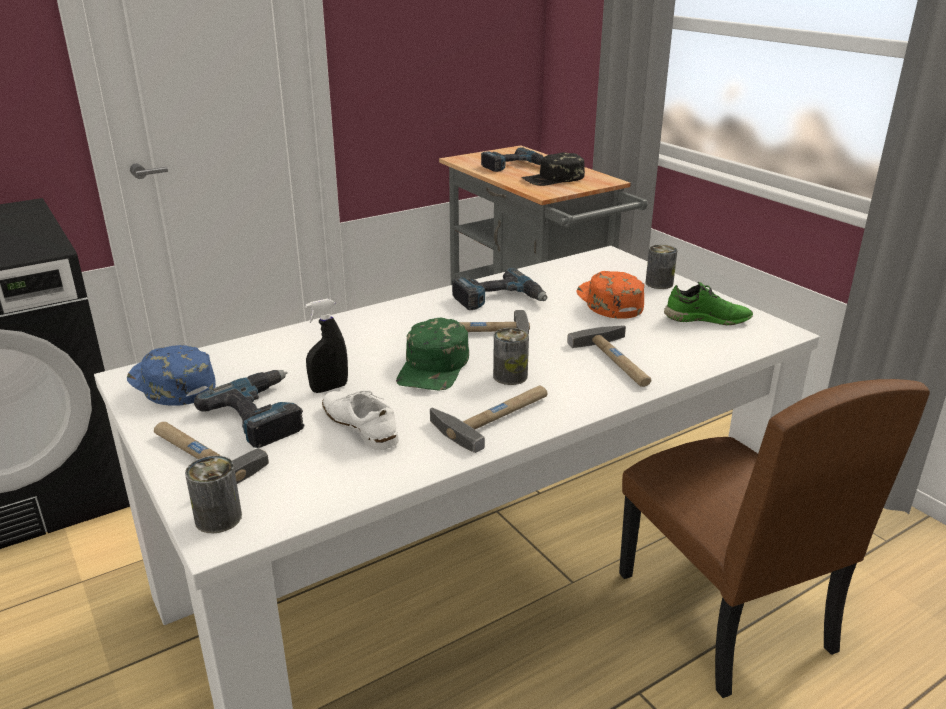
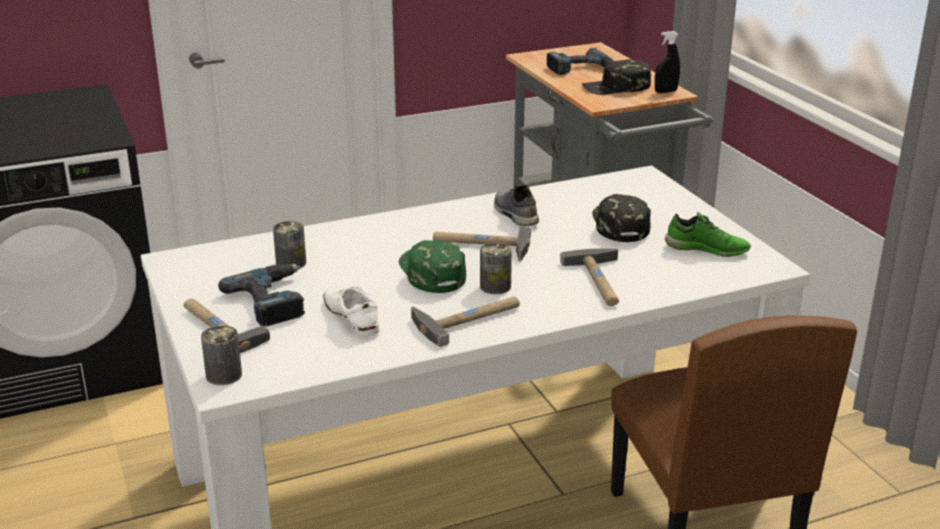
camera: 10 degrees right, 0 degrees up
(170, 384) = (202, 268): blue cap -> none
(329, 388) = (334, 283): black spray bottle -> black spray bottle (665, 91)
(434, 367) = (430, 273): green cap -> green cap turned 135 degrees clockwise
(499, 299) = (514, 214): power drill -> grey shoe
(608, 302) = (619, 224): orange cap -> black cap
(659, 283) = (679, 209): can -> can (291, 263)

